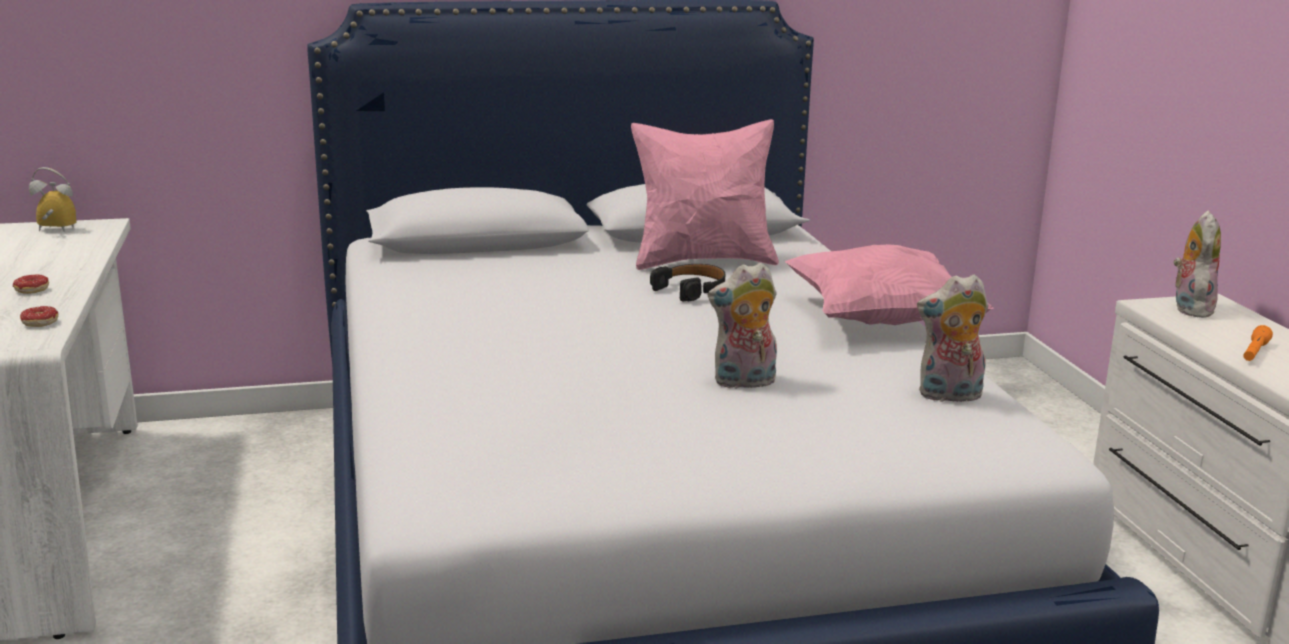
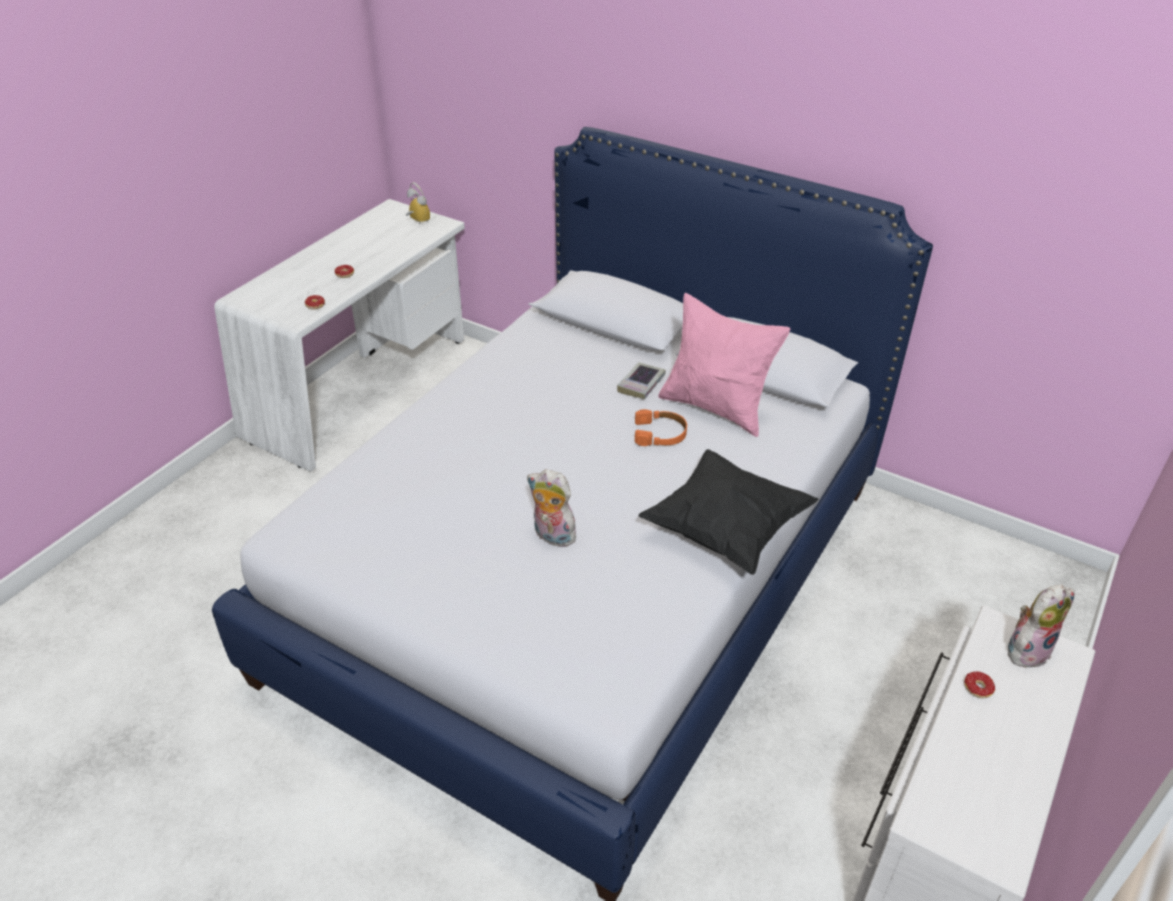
camera: 45 degrees right, 20 degrees up
(600, 268) = (641, 384): none -> book
(691, 289) = (660, 434): black headphones -> orange headphones
(880, 320) = (725, 530): pink pillow -> black pillow
(949, 396) = (641, 622): plush toy -> none
(1212, 340) = (974, 690): none -> donut
(1254, 353) = (981, 724): orange flashlight -> none

